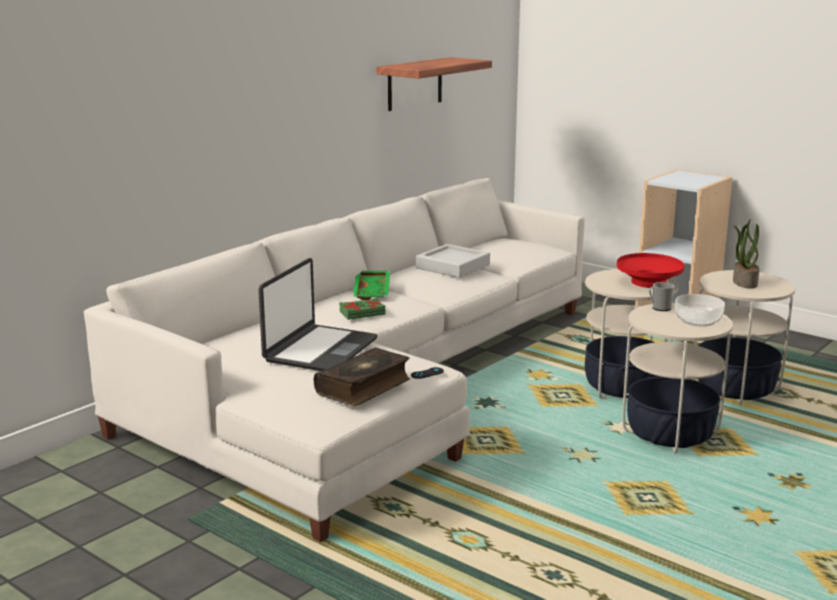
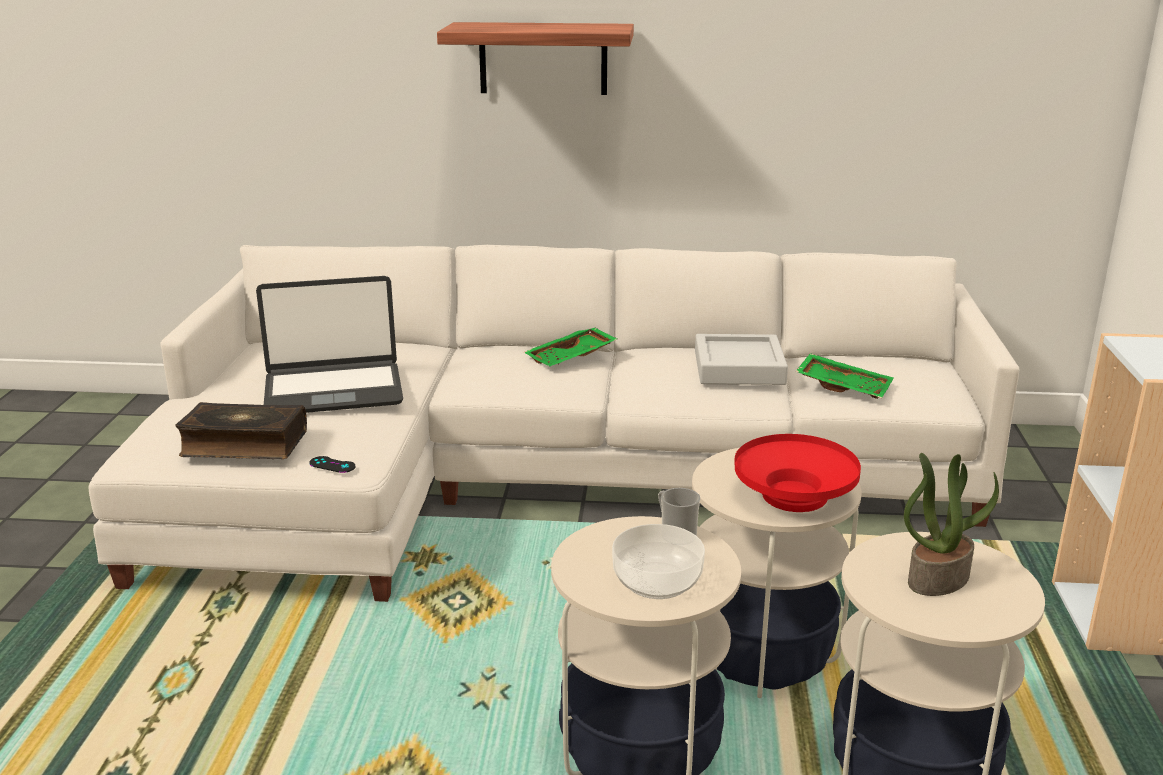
camera: 55 degrees right, 5 degrees up
(362, 313) = (490, 374): green book -> none
(415, 84) = (841, 81): shelf -> shelf (543, 58)
(509, 257) = (844, 386): none -> green tray

